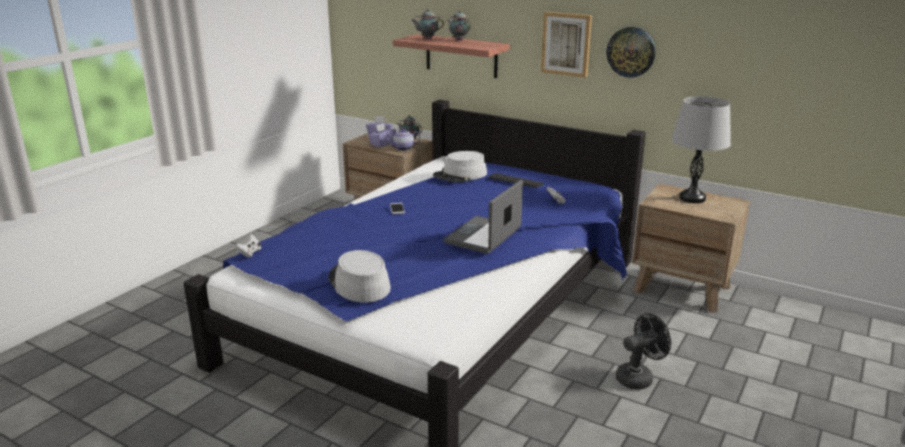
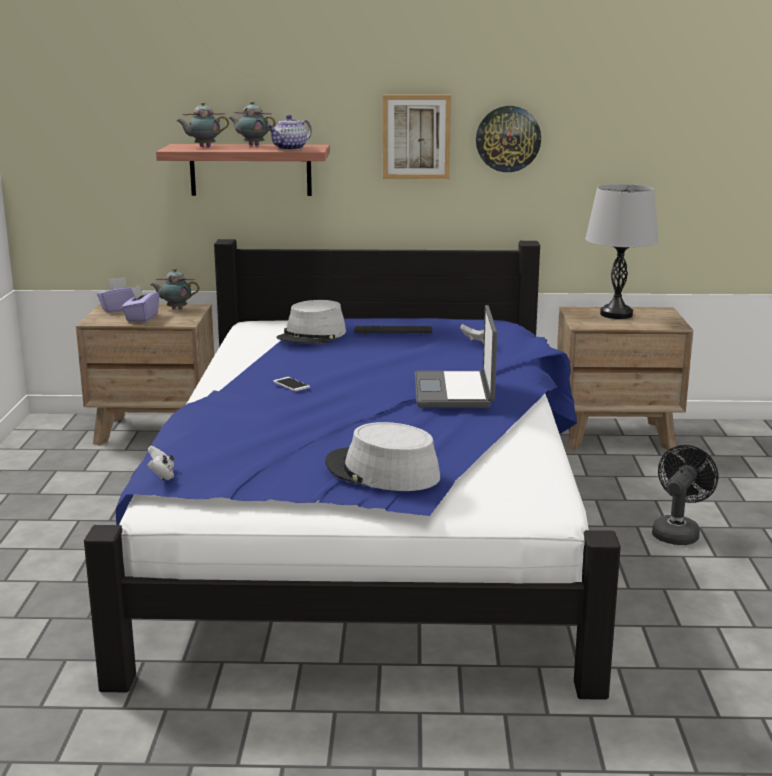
camera: 30 degrees left, 5 degrees down
(403, 148) = (181, 318): teapot -> teapot (289, 149)

